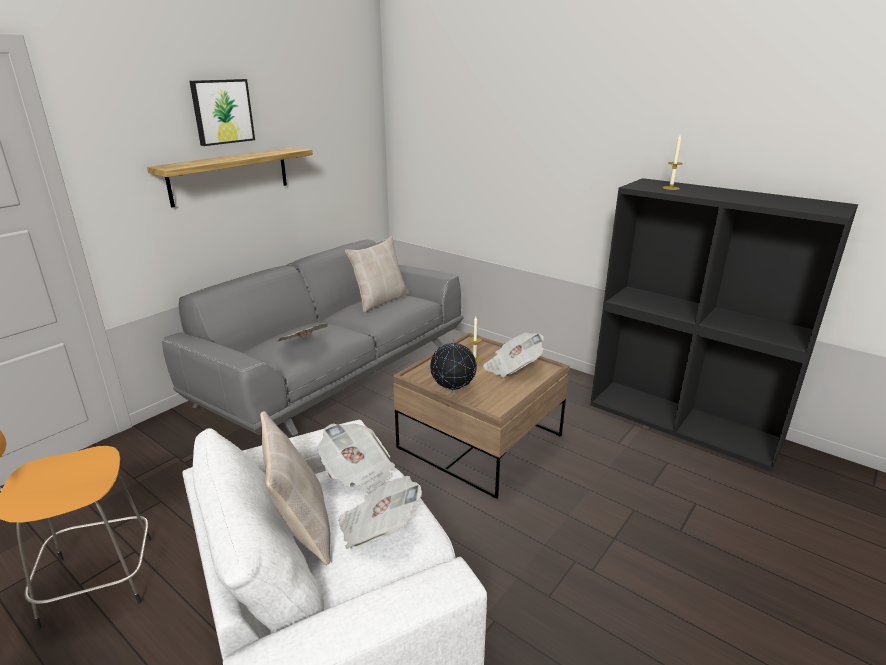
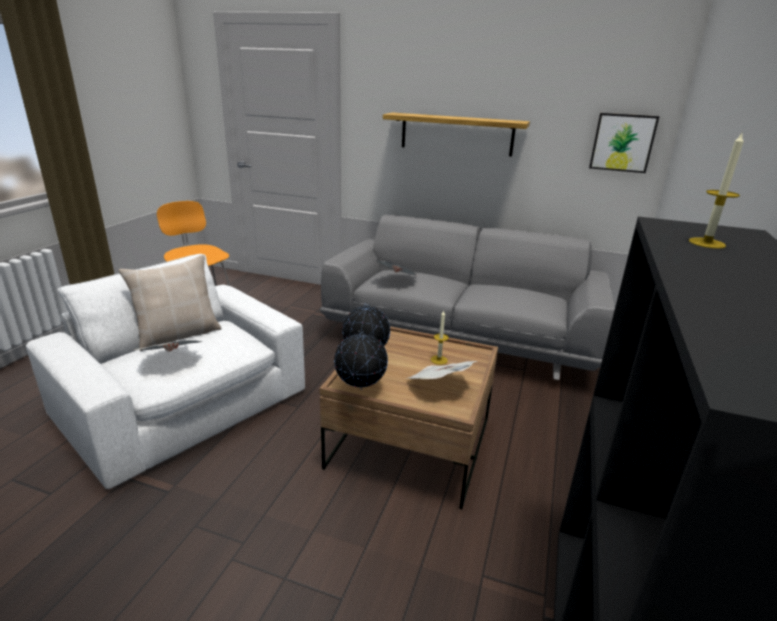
camera: 70 degrees right, 0 degrees up
(222, 111) = (463, 77): picture -> picture (622, 142)
(358, 474) = (236, 341): newspaper -> none
(380, 300) = (519, 292): beige pillow -> none
(505, 402) = (360, 389): none -> globe

